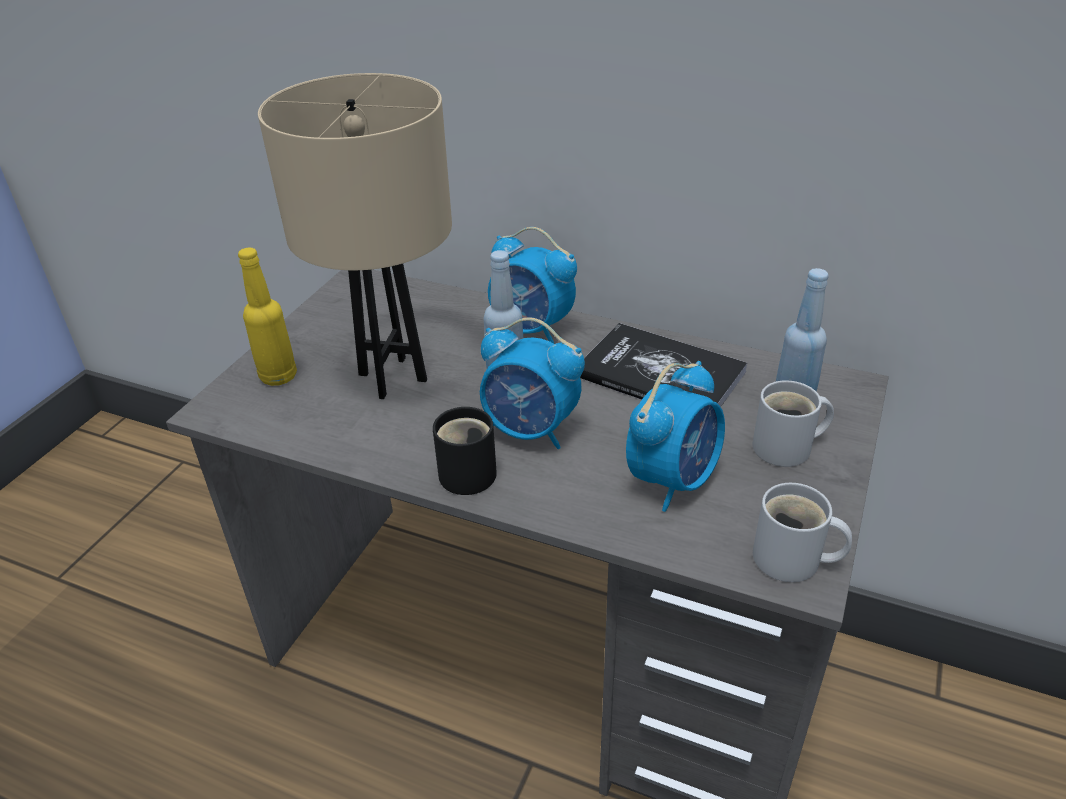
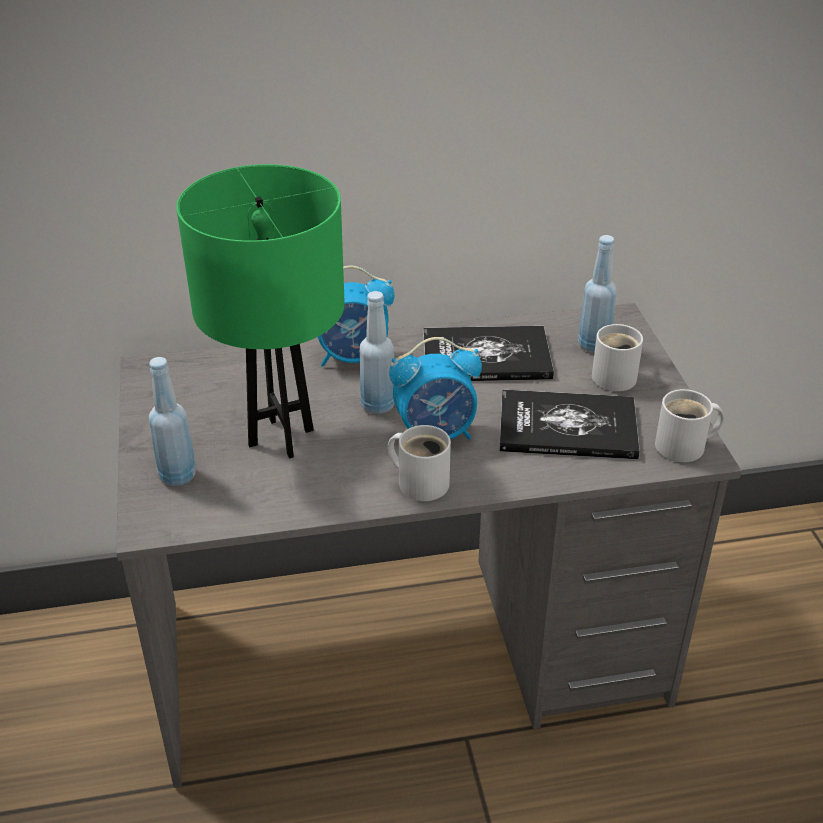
camera: 35 degrees left, 0 degrees up
(278, 376) = (177, 475): yellow bottle -> blue bottle
(393, 377) = (281, 437): beige table lamp -> green table lamp
(468, 470) = (420, 481): black mug -> white mug
(673, 480) = (567, 427): alarm clock -> book

